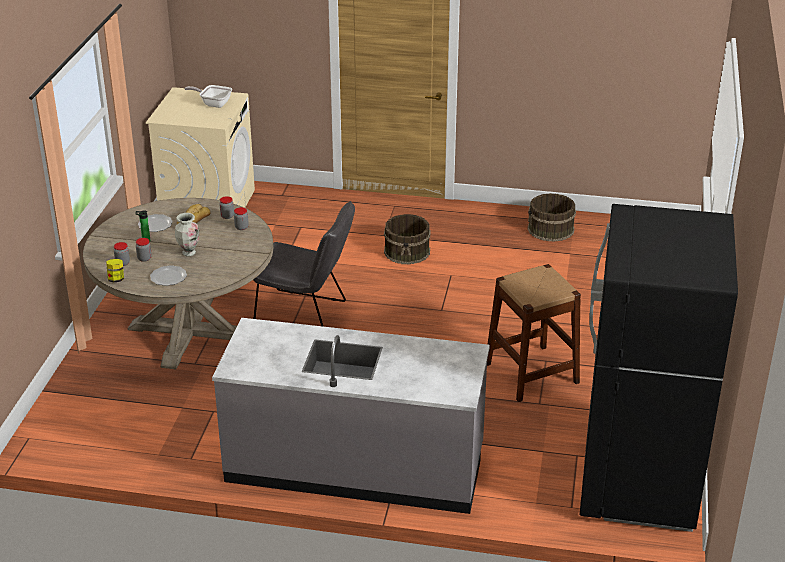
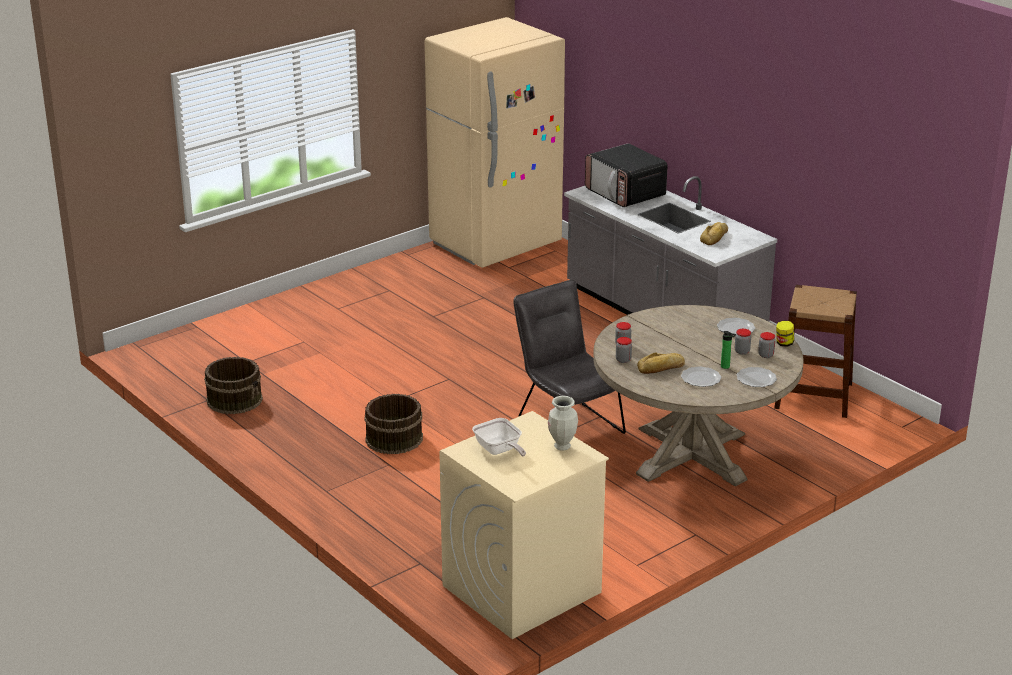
camera: 140 degrees left, 5 degrees down
(113, 240) = (757, 379): none -> plate
(189, 253) = (696, 341): vase -> vase (562, 446)
(274, 350) = (715, 237): none -> bread
(430, 371) = (625, 194): none -> microwave
(531, 373) = (457, 314): brown stool -> brown stool (813, 395)
(638, 482) = (496, 244): black fridge -> beige fridge

